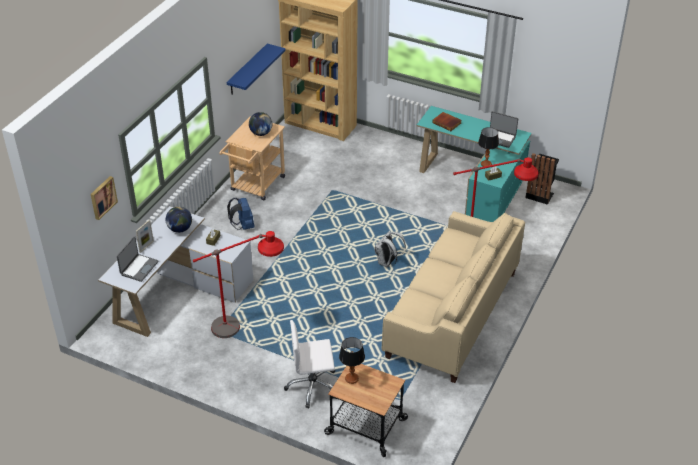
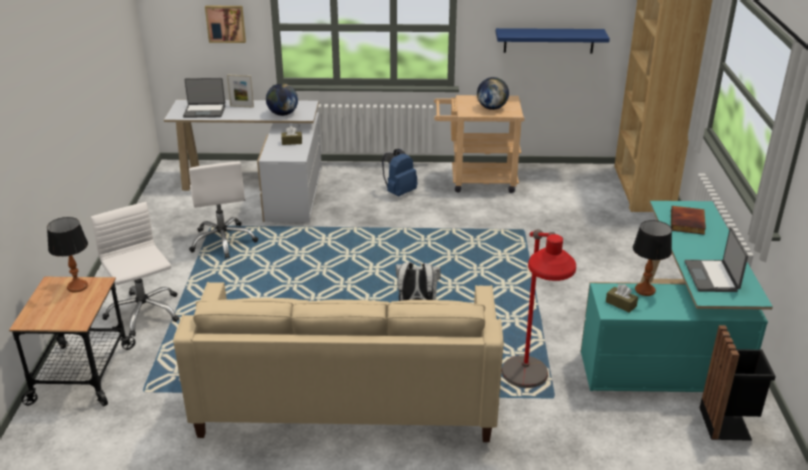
camera: 65 degrees right, 10 degrees down
(246, 329) = (223, 241): red floor lamp -> white office chair

